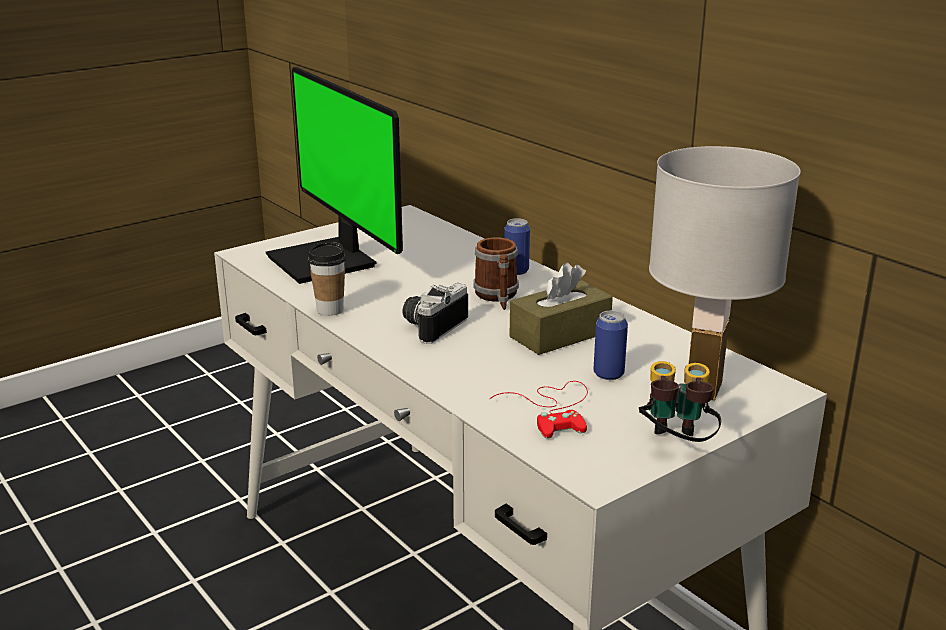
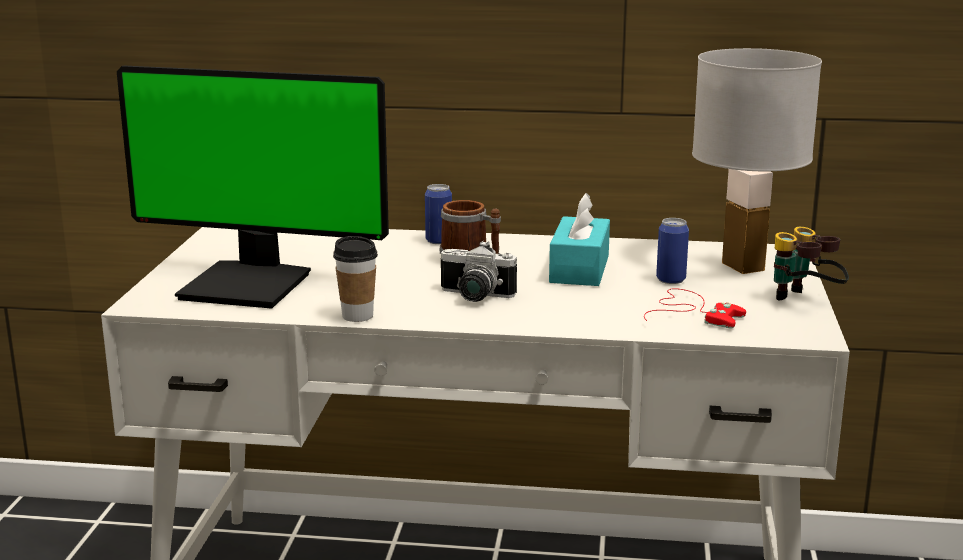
camera: 45 degrees left, 5 degrees down
(431, 326) = (473, 297): camera -> camera turned 60 degrees counterclockwise
(560, 334) = (579, 269): brown tissue box -> turquoise tissue box

